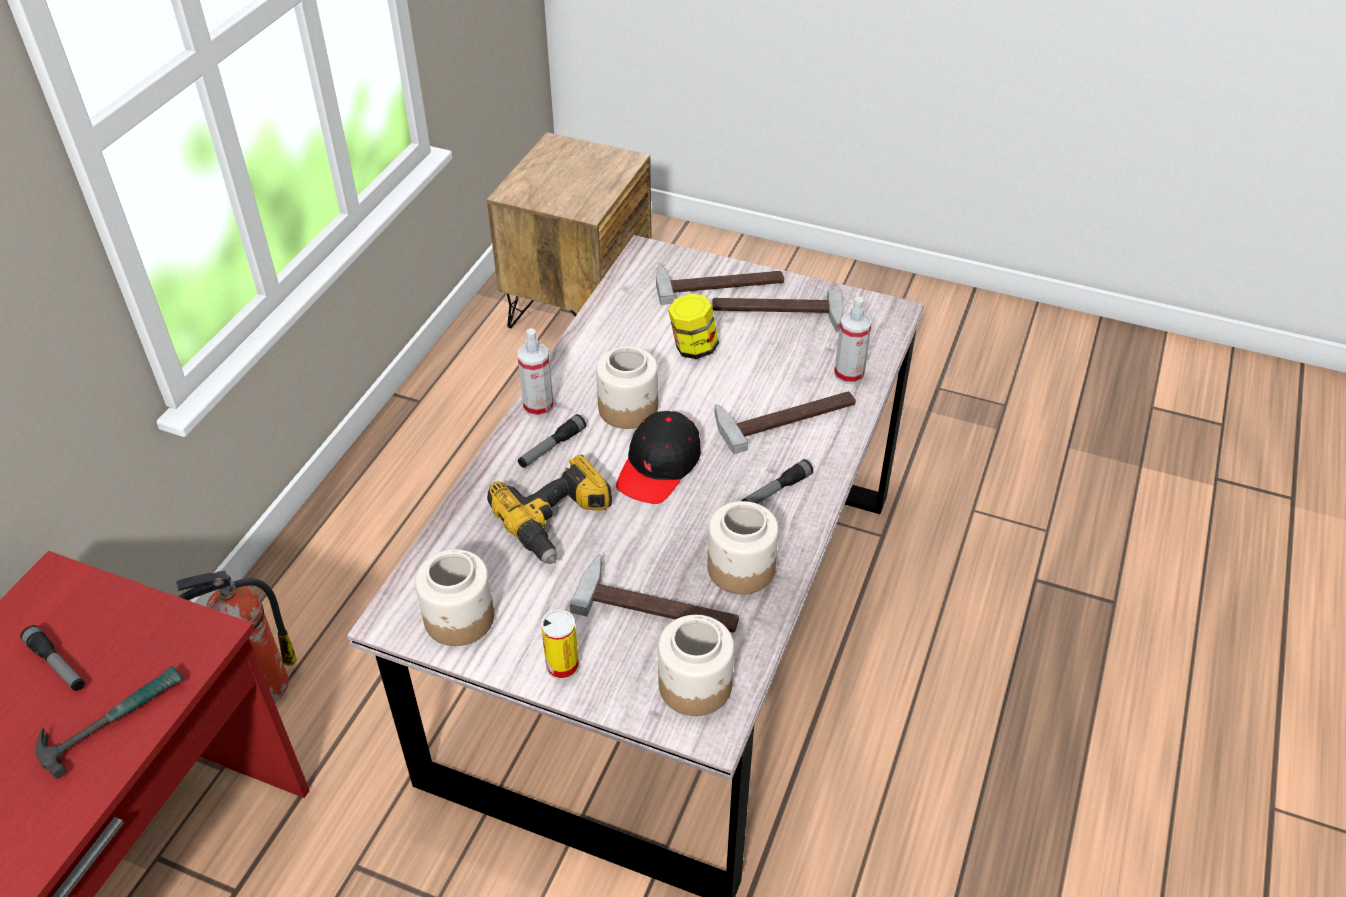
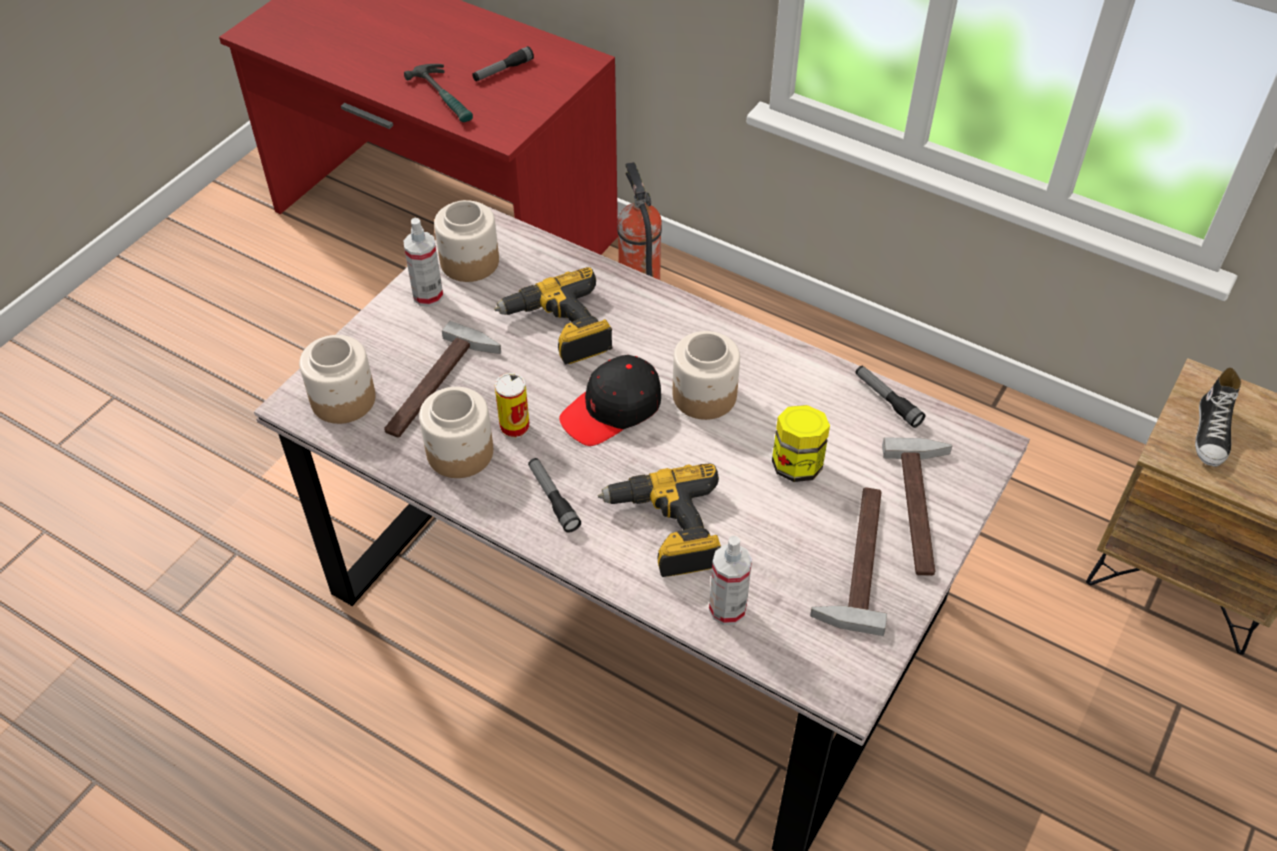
camera: 100 degrees right, 5 degrees up
(538, 406) = (720, 327): spray bottle -> spray bottle (428, 295)
(551, 447) = (658, 332): flashlight -> flashlight (887, 400)
(562, 666) = (397, 319): can -> can (514, 427)
(564, 192) = (1212, 433): none -> shoe
(659, 467) = (612, 409): black cap -> black cap turned 75 degrees counterclockwise
(785, 415) = (667, 530): hammer -> power drill

